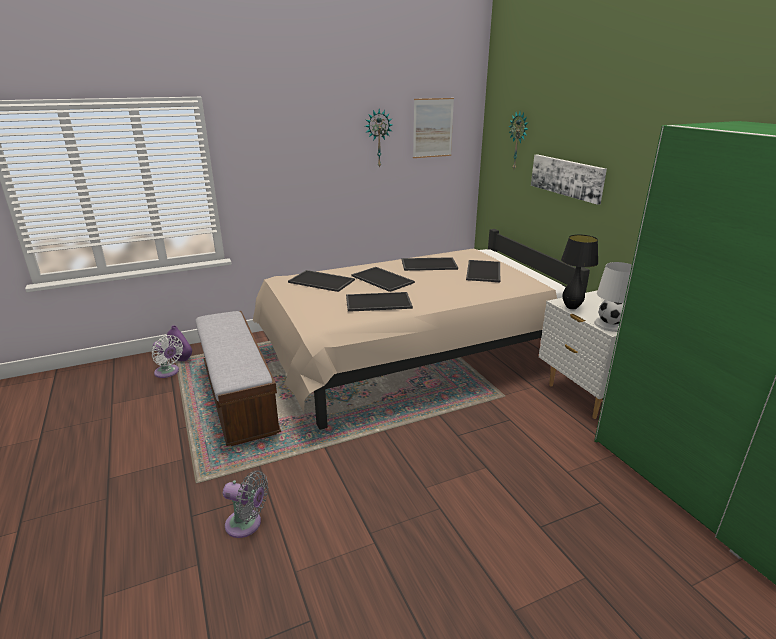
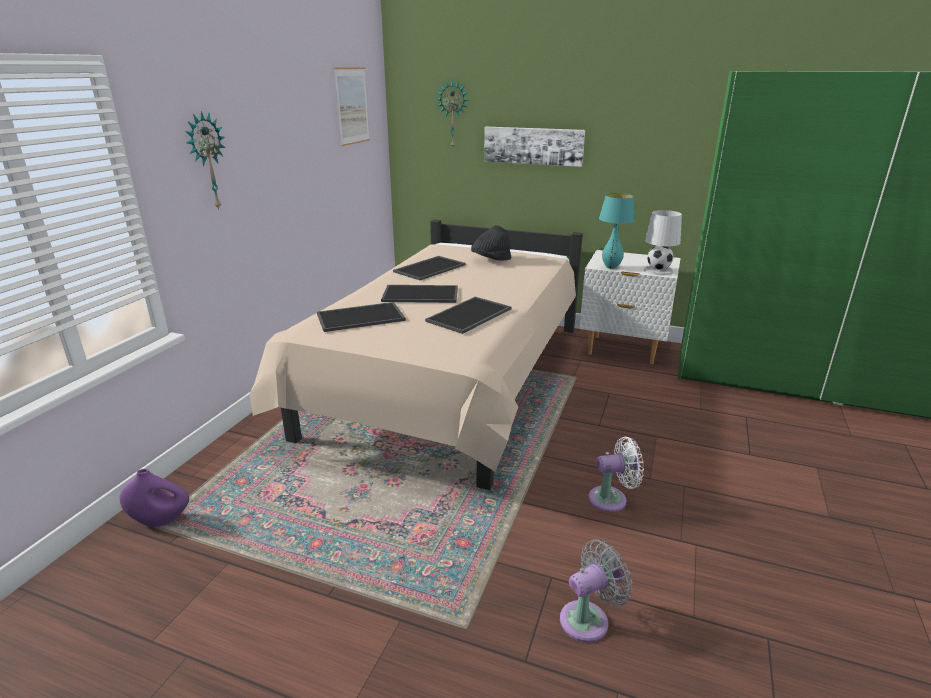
camera: 45 degrees left, 0 degrees up
(168, 372) = (174, 548): white fan -> white fan (611, 499)
(238, 398) = (341, 515): bench -> none
(378, 138) = (309, 121): wall clock -> wall clock (207, 162)
(484, 271) = (491, 260): tray -> black hat
(571, 307) = (611, 267): black table lamp -> turquoise table lamp

